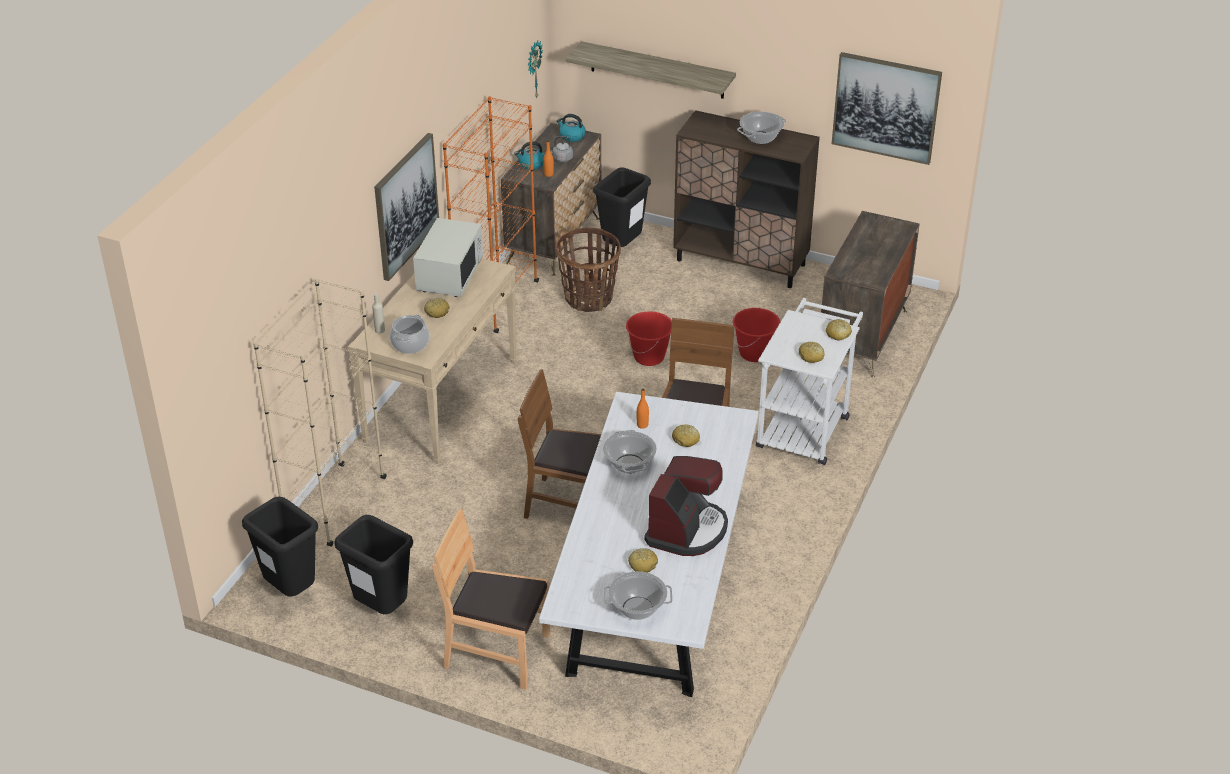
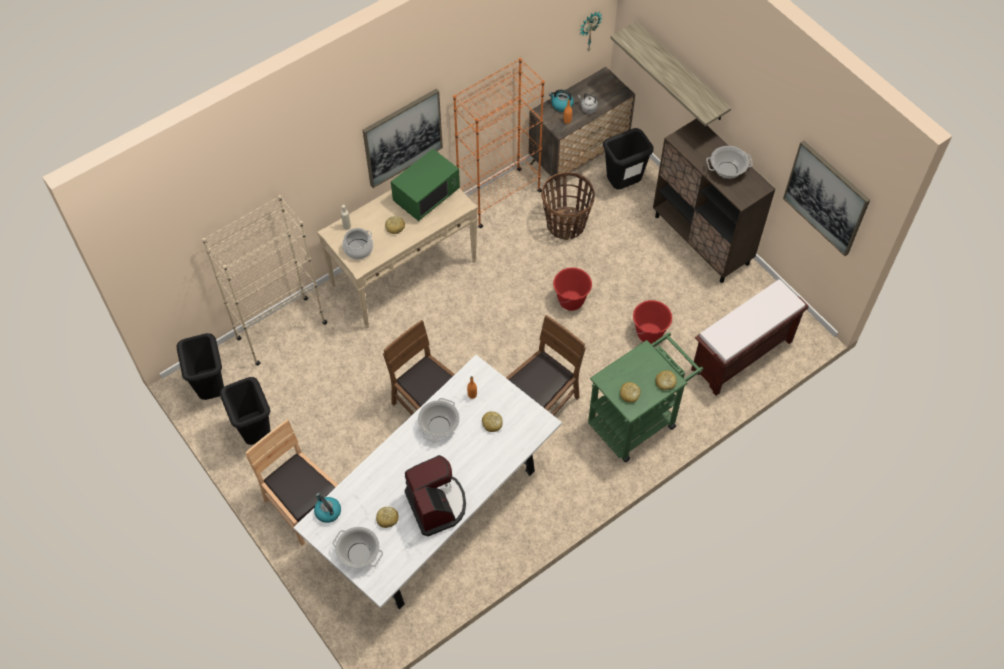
camera: 30 degrees right, 20 degrees up
(449, 275) = (426, 195): white microwave -> green microwave
(571, 136) = (611, 87): kettle -> kettle (327, 511)
(687, 530) = (436, 504): coffee machine -> coffee machine turned 75 degrees counterclockwise
(805, 426) = (637, 420): white cart -> green cart
(862, 337) = (741, 356): dresser -> brown bench

